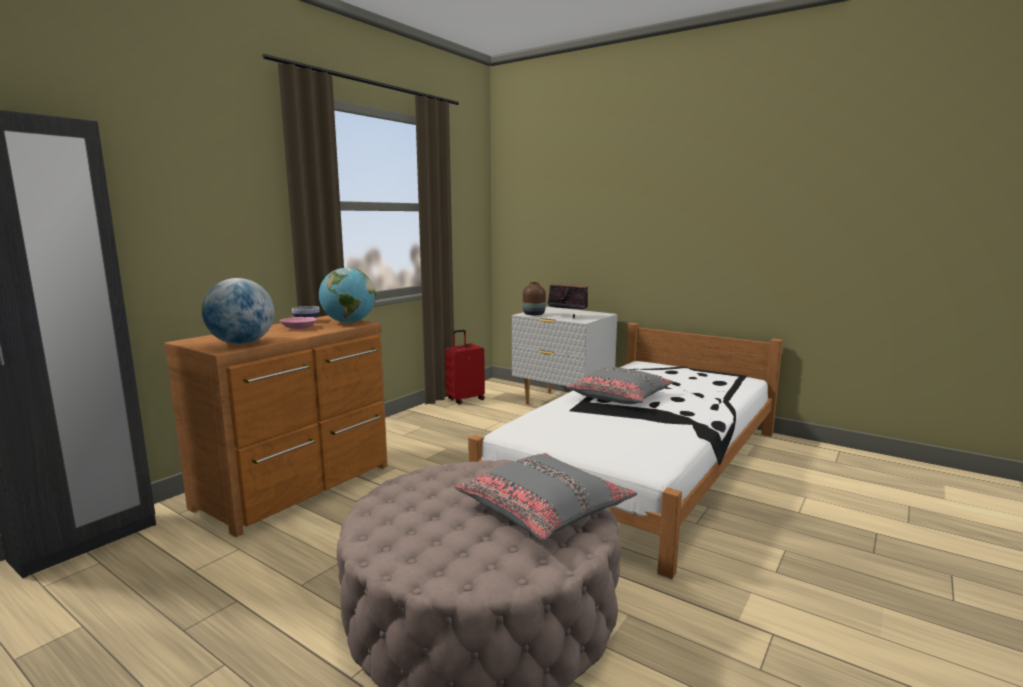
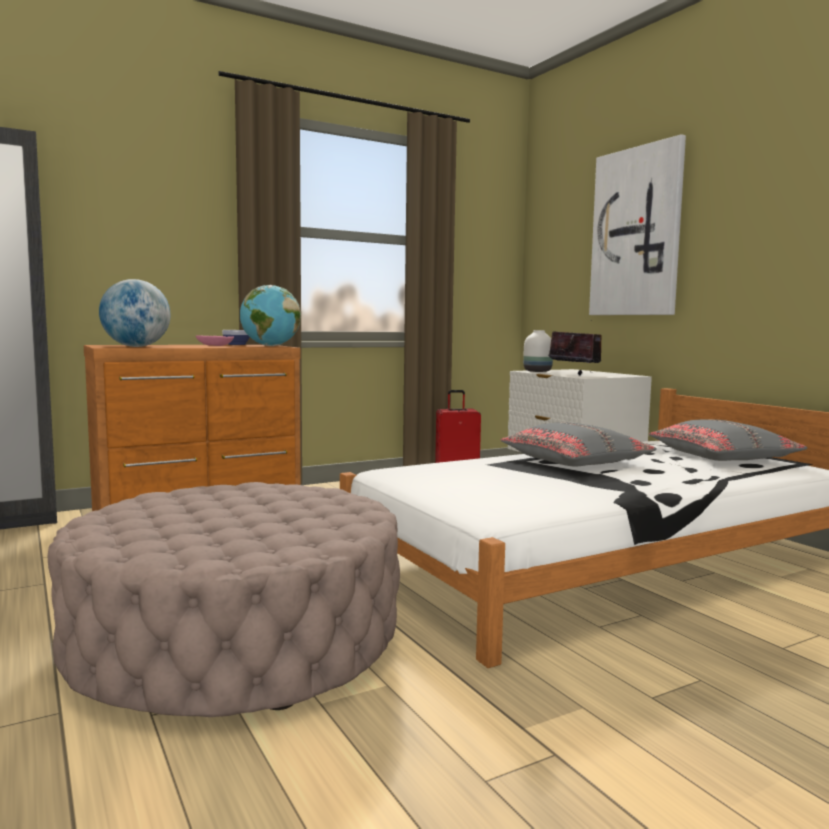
camera: 25 degrees right, 5 degrees down
(534, 314) = (538, 371): brown vase -> white vase
(544, 509) = (299, 523): grey pillow -> grey pillow (722, 457)
(599, 205) = (636, 232): none -> picture

